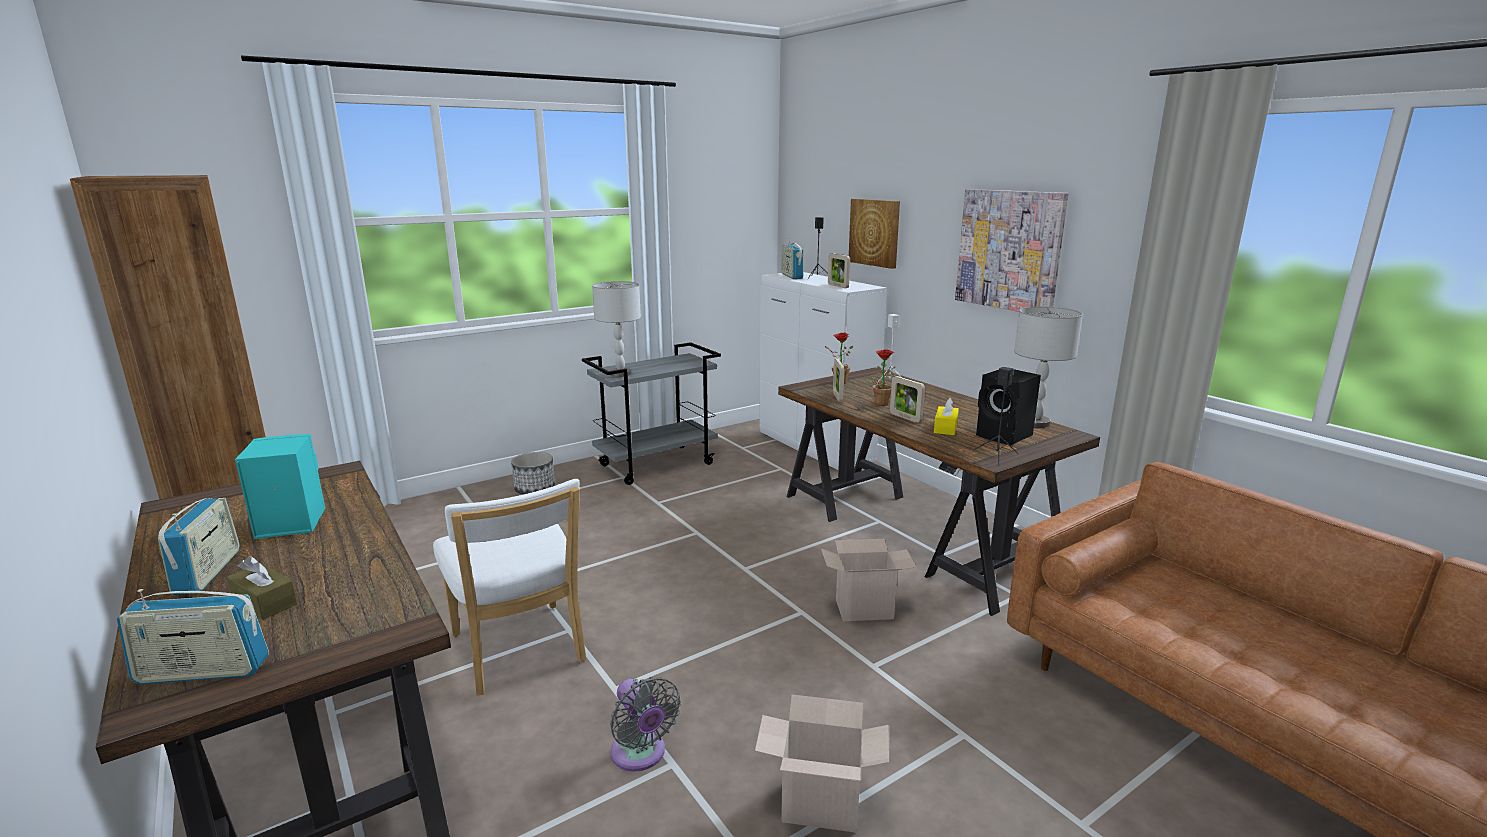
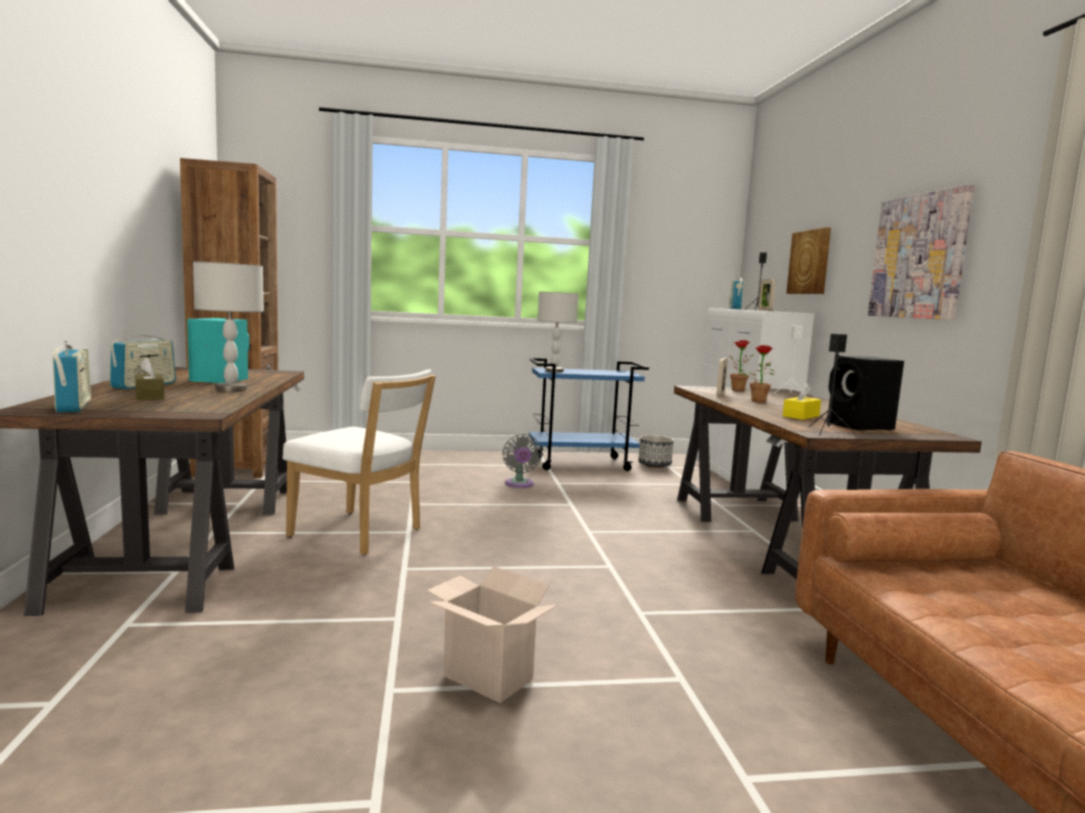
camera: 25 degrees right, 10 degrees down
(203, 672) = (73, 406): radio -> radio turned 135 degrees counterclockwise
(520, 652) = (360, 534): white chair -> white chair turned 60 degrees counterclockwise
(535, 489) = (470, 460): planter -> planter (654, 465)
(640, 755) = (380, 606): grey fan -> grey fan (519, 484)
(657, 464) = (582, 463): grey cart -> blue cart
(865, 608) = (674, 578): cardboard box -> none
(905, 417) = (768, 408): picture frame -> none
(1035, 423) = (912, 426): grey table lamp -> grey table lamp (230, 389)

